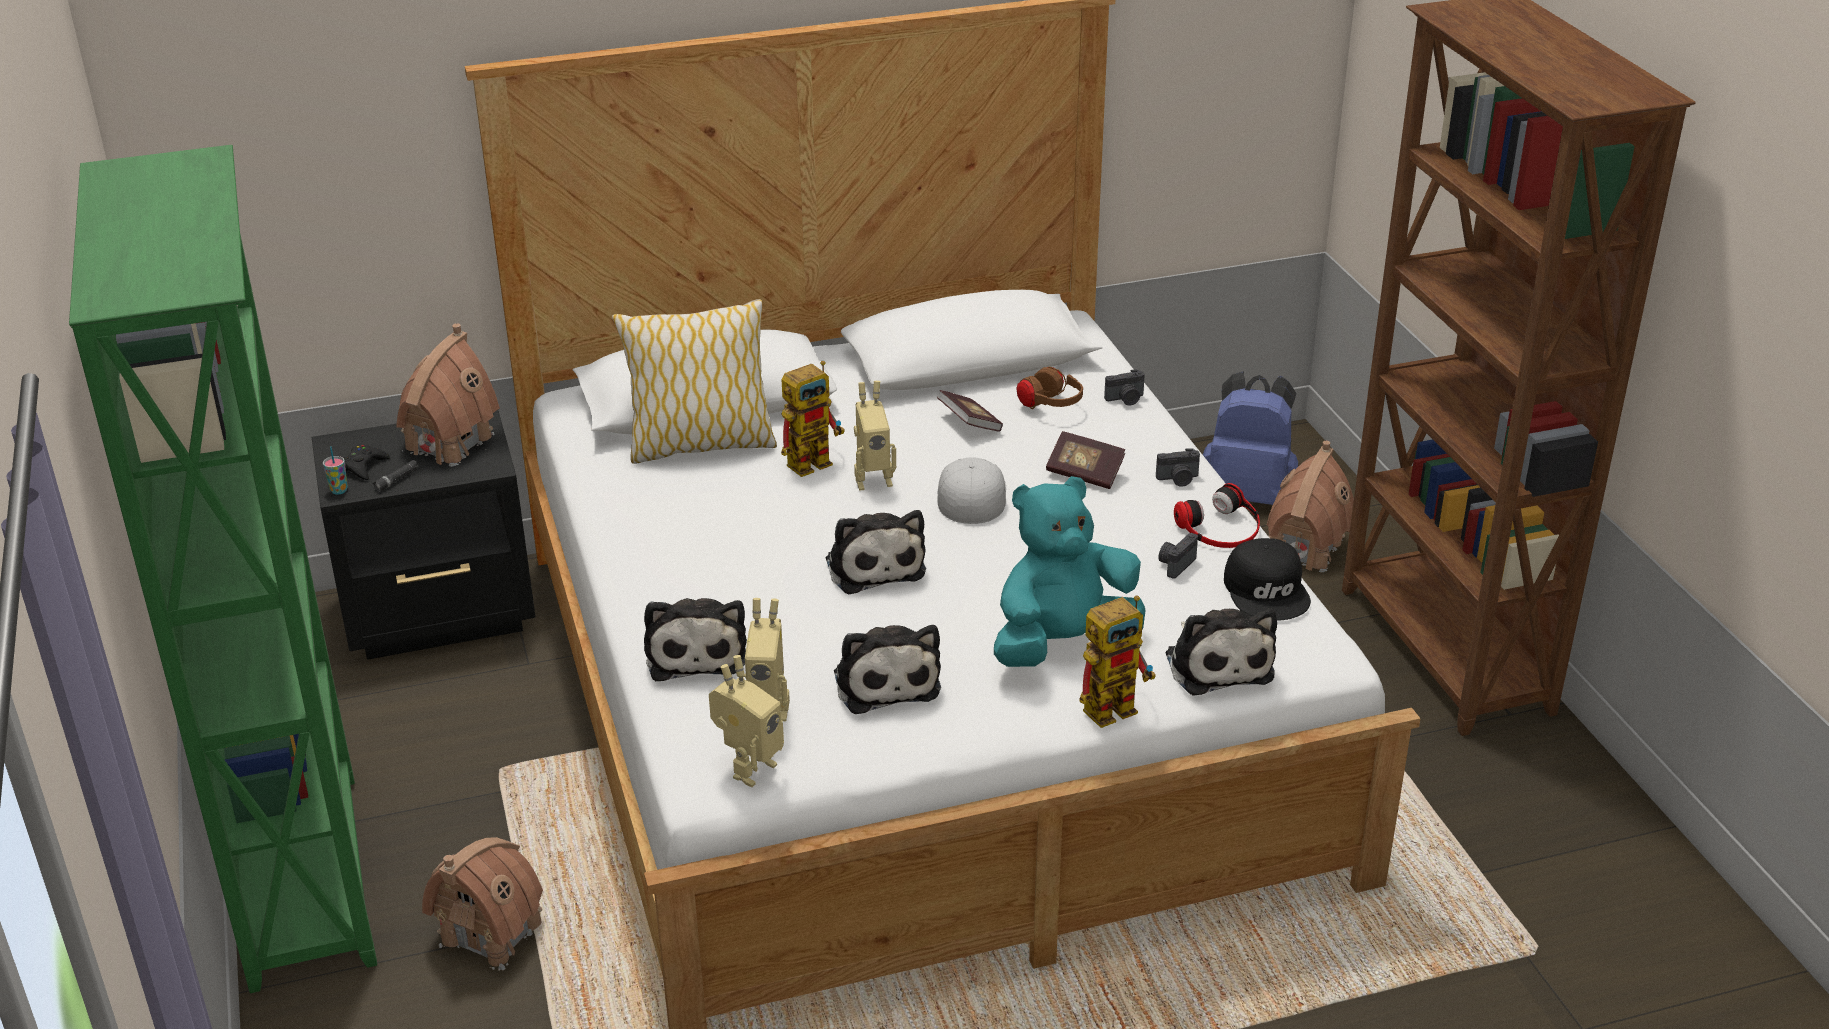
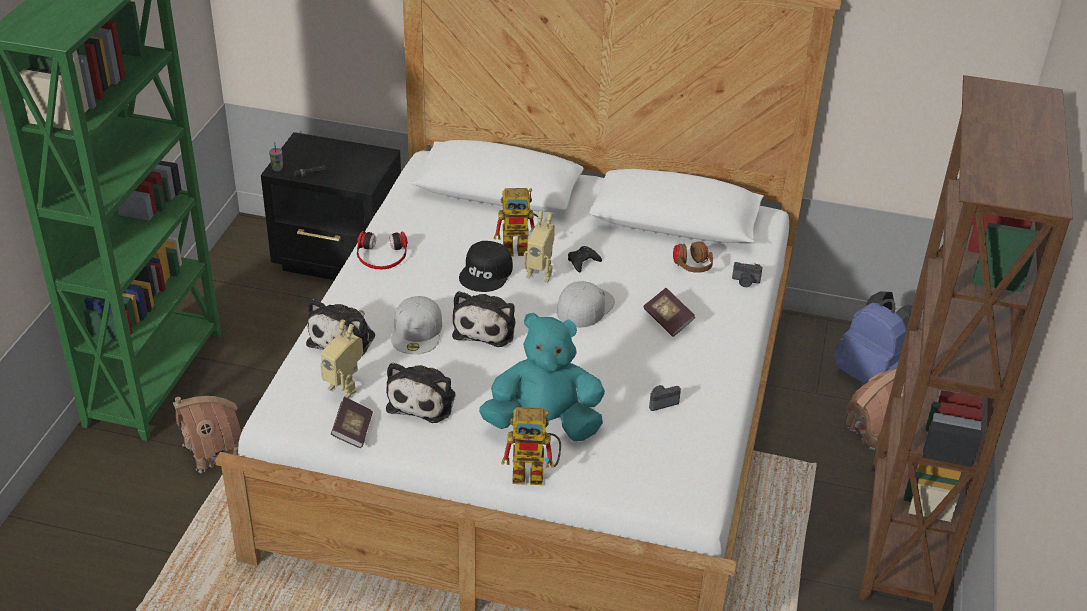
camera: 30 degrees right, 5 degrees up
(363, 466) = (301, 159): black game controller -> black game controller (583, 261)
(449, 442) = (356, 161): toy house -> none
(700, 445) = (468, 214): pillow -> none
(748, 768) = (304, 417): toy robot -> none
(792, 604) = (417, 332): none -> white cap
(969, 424) = (632, 260): book -> book (353, 431)
(1178, 479) = (723, 348): camera -> none
(1217, 663) = (621, 476): plush toy -> none
(1220, 528) = (716, 390): headphones -> headphones (381, 255)
(1268, 590) = (702, 444): black cap -> black cap (487, 273)

